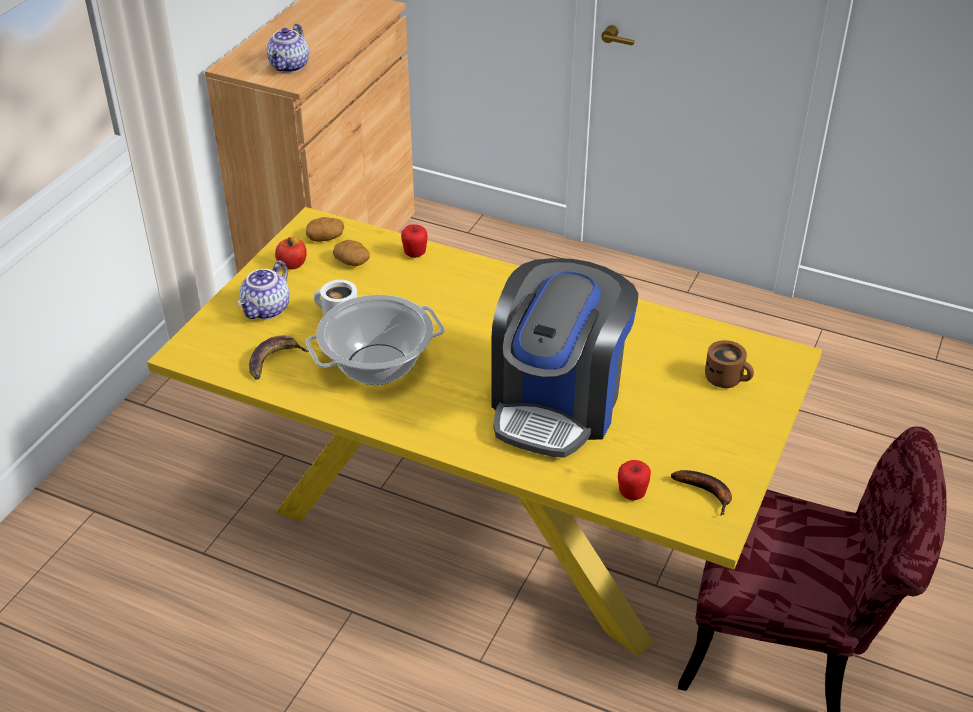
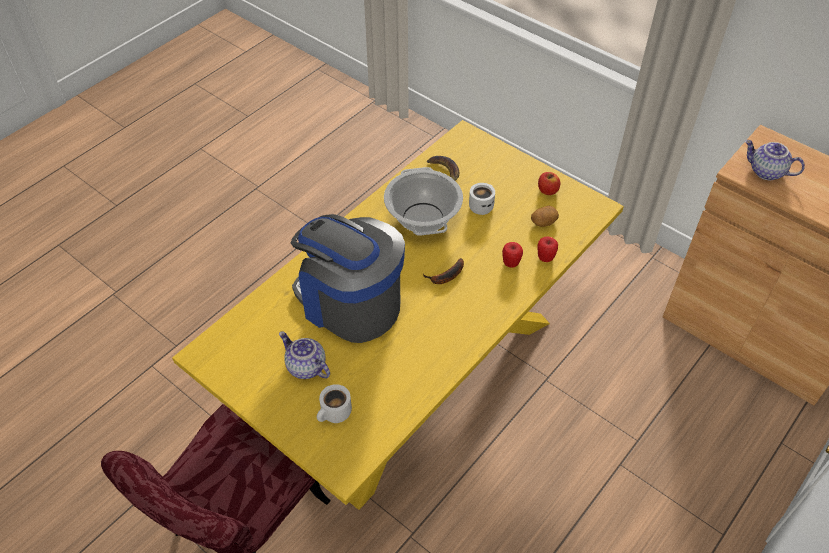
camera: 105 degrees right, 10 degrees up
(267, 310) = (498, 173): teapot -> teapot (305, 367)
(326, 237) = (578, 211): potato -> none
(632, 494) = (250, 320): apple -> apple (511, 263)
(707, 492) = (232, 361): banana -> banana (445, 277)
(727, 379) = (335, 414): brown mug -> white mug

